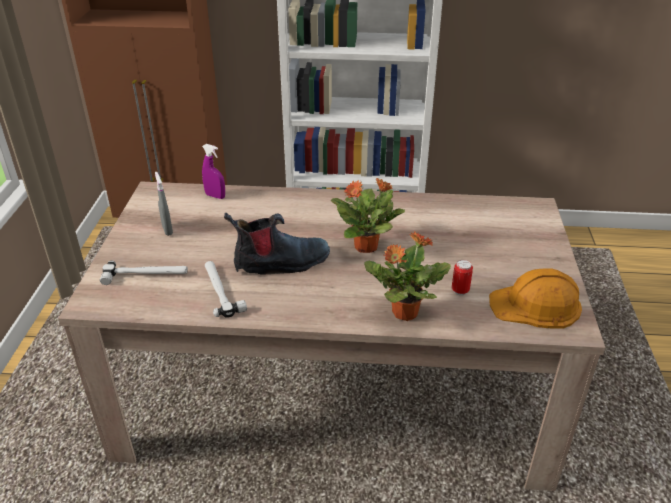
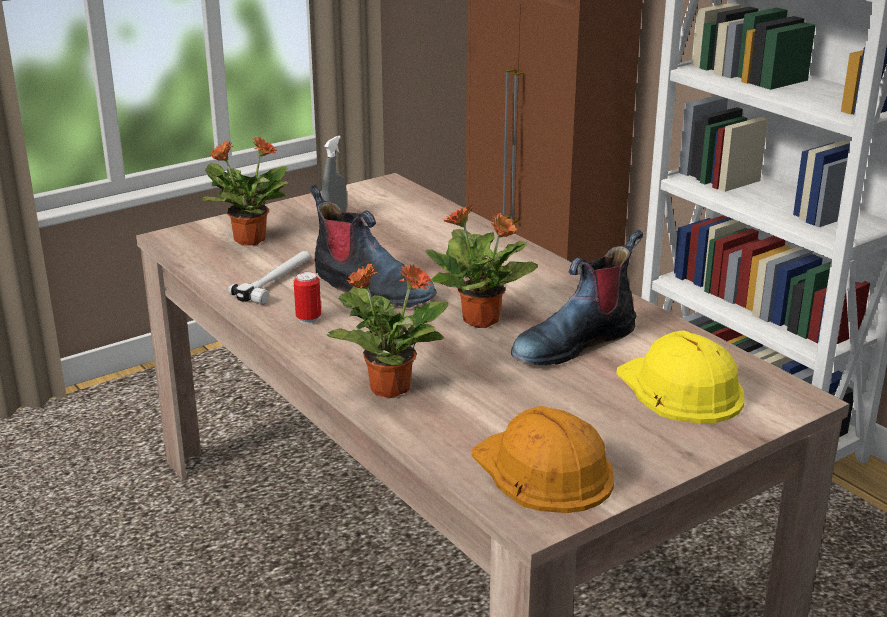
camera: 50 degrees right, 10 degrees down
(145, 275) = (248, 239): hammer -> potted plant
(215, 196) = (433, 212): purple spray bottle -> none
(424, 233) = (574, 342): none -> boot
(460, 291) = (489, 407): can -> can (308, 319)
(500, 229) = (680, 389): none -> yellow hard hat

